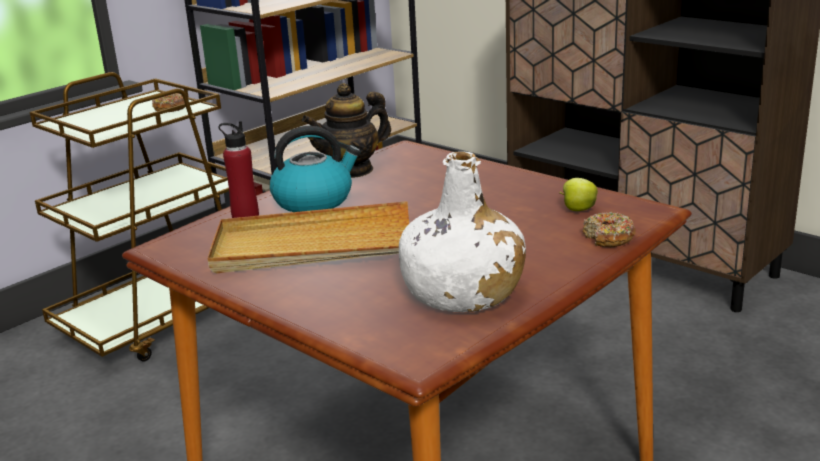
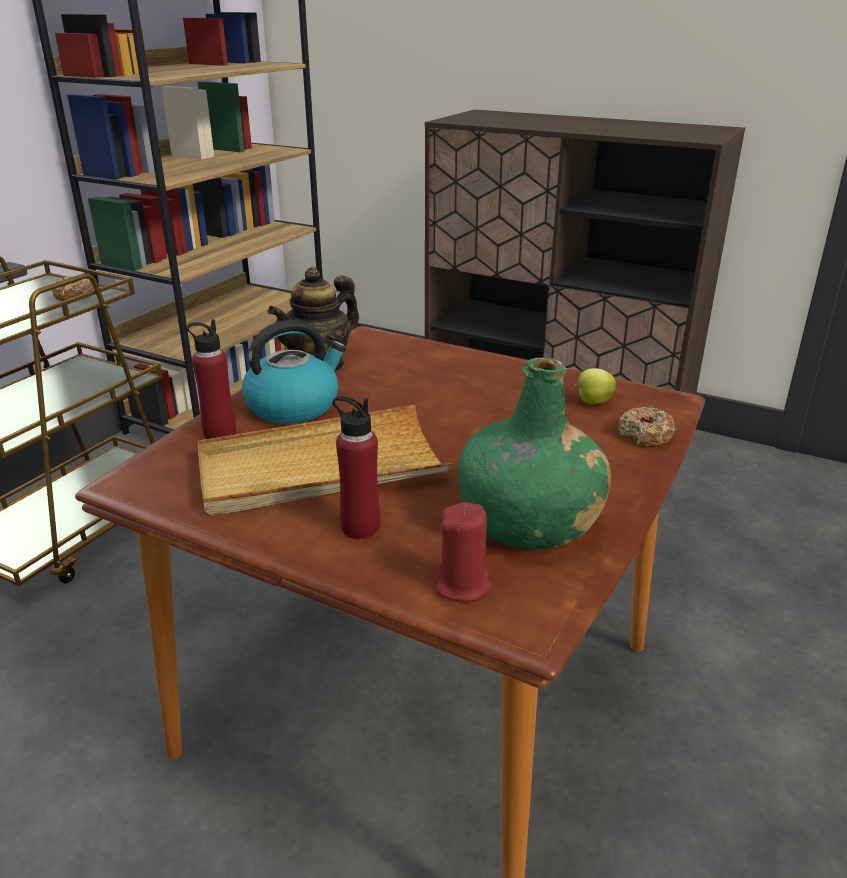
camera: 15 degrees left, 5 degrees up
(323, 288) = (360, 528): none -> red bottle
(382, 331) = (463, 585): none -> red candle
(462, 293) = (529, 521): white bottle -> green bottle

